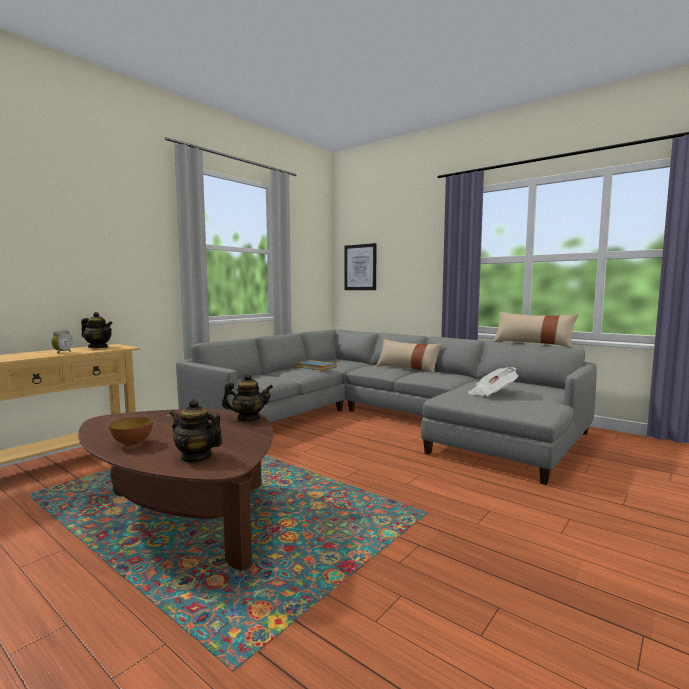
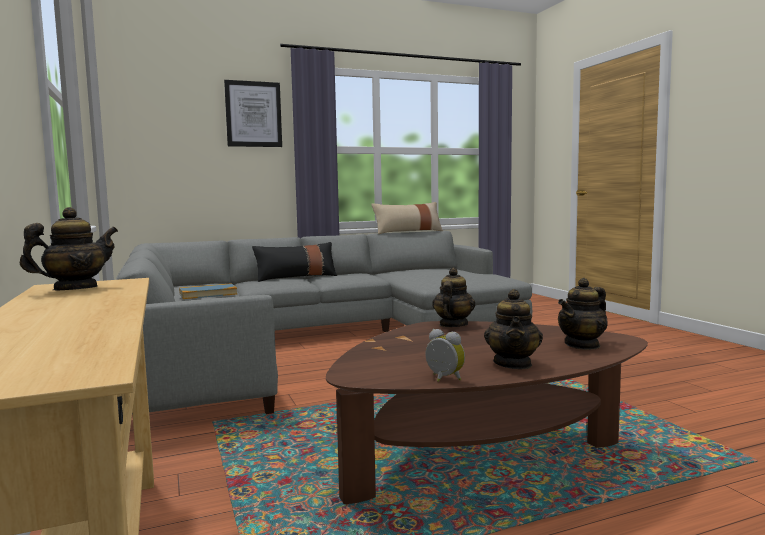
camera: 60 degrees left, 0 degrees up
(61, 353) = (102, 300): alarm clock -> alarm clock (443, 379)
(132, 444) = (513, 364): bowl -> teapot
(360, 267) = (151, 150): picture -> picture (253, 114)
(407, 368) = (296, 277): beige pillow -> black pillow
(492, 394) = (444, 276): newspaper -> none

